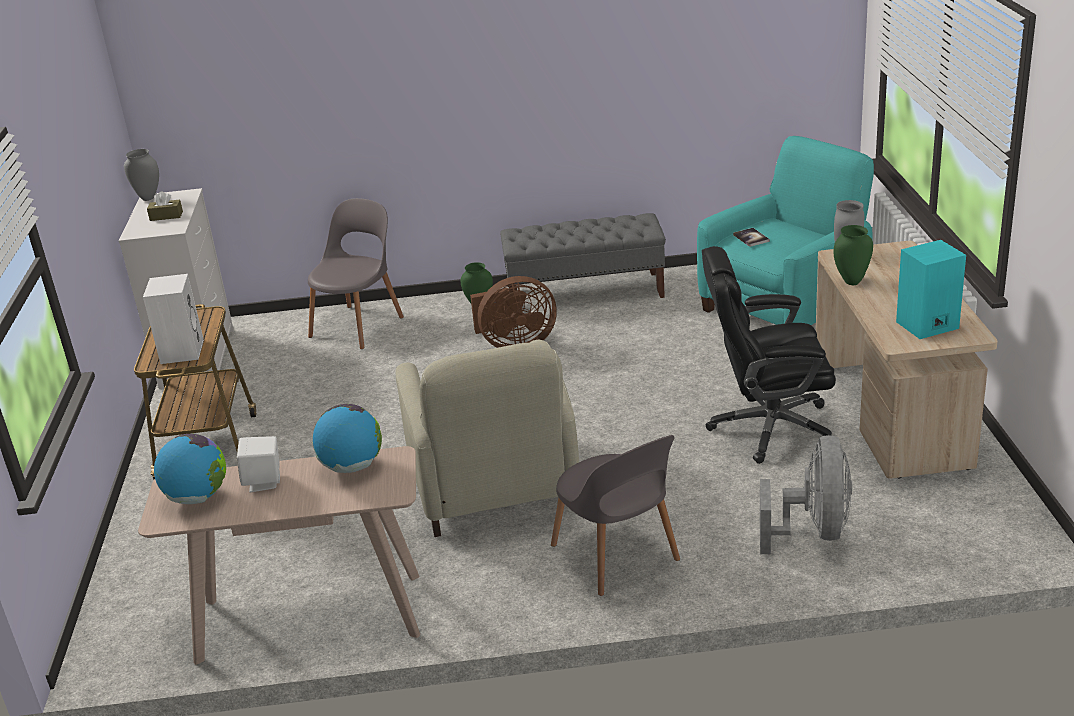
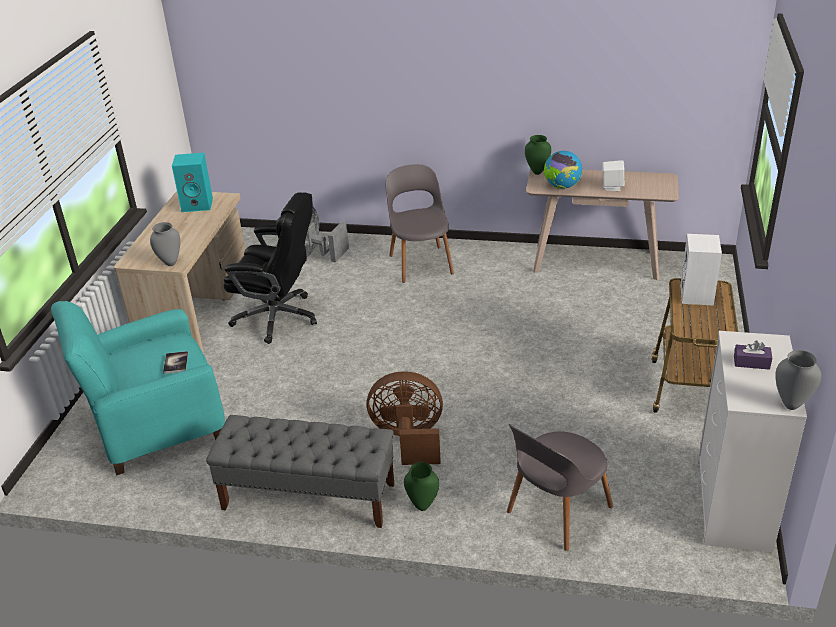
camera: 165 degrees left, 5 degrees up
(166, 216) = (751, 362): brown tissue box -> purple tissue box
(197, 497) = (648, 185): globe -> none
(494, 485) = (473, 314): beige armchair -> none
(851, 282) = (197, 241): green vase -> green vase (537, 172)

